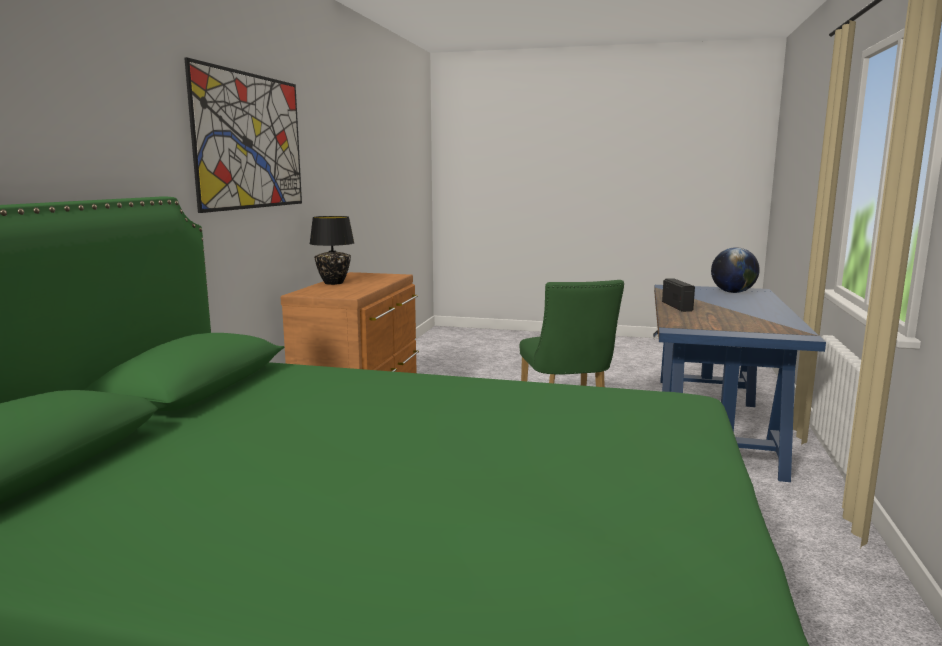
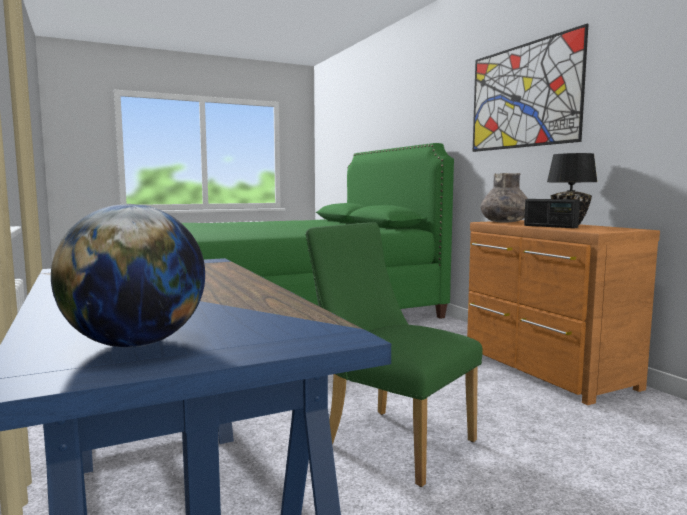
camera: 140 degrees right, 5 degrees down
(341, 293) = (505, 222): none -> grey vase
(677, 307) = (239, 284): radio -> radio (550, 226)

